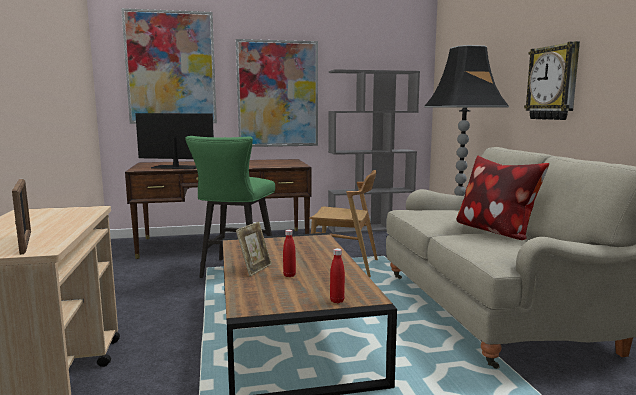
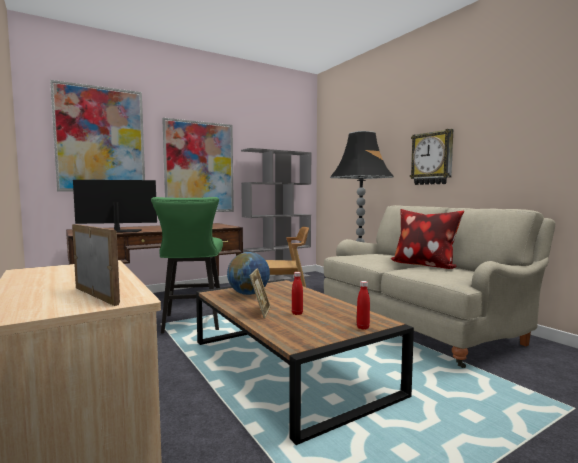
camera: 20 degrees left, 5 degrees down
(268, 247) = (248, 294): none -> globe

